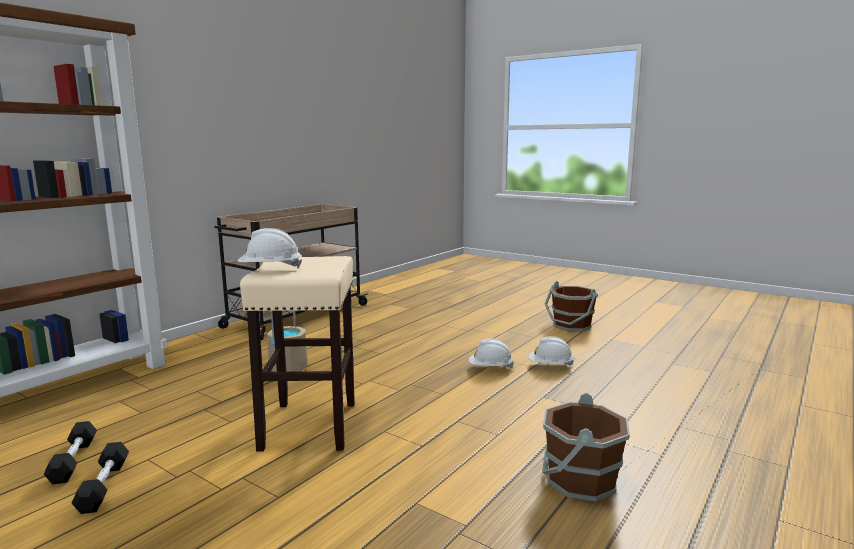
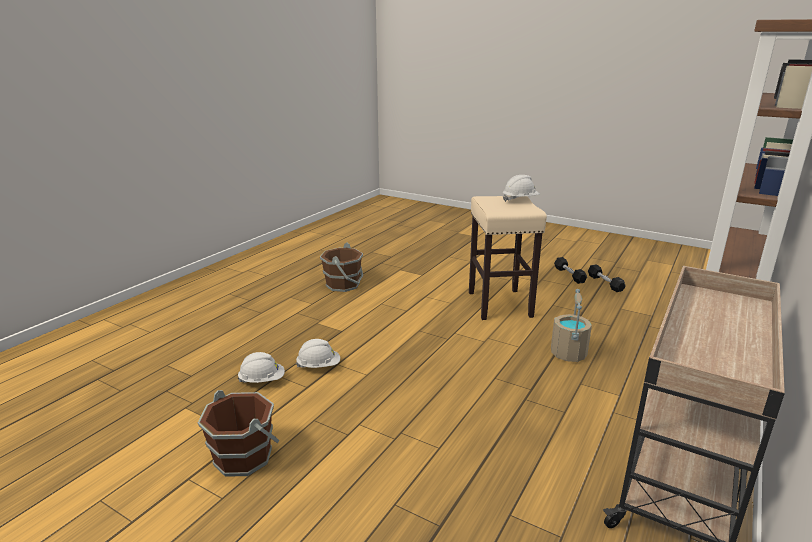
camera: 175 degrees right, 10 degrees up
(490, 368) = (378, 360): white hard hat -> white hard hat (262, 380)

